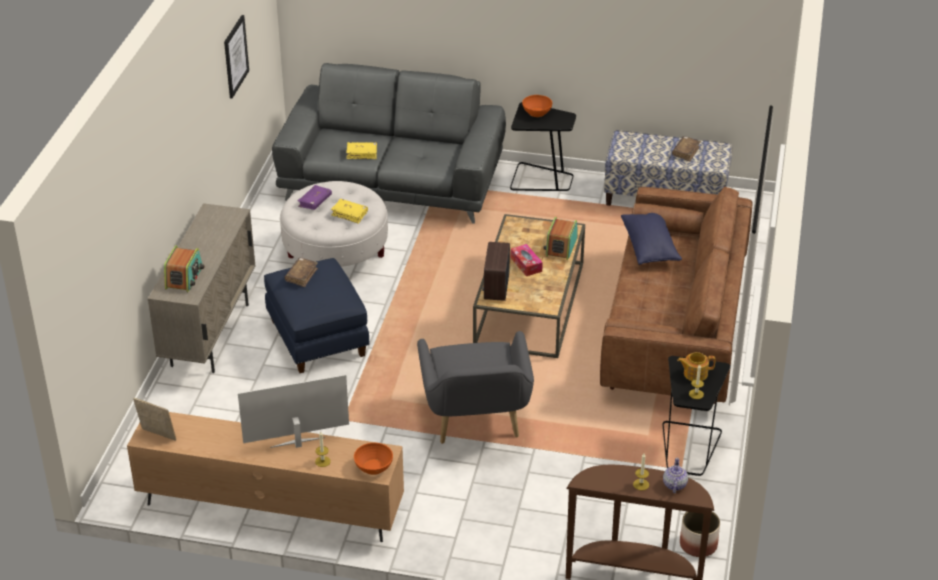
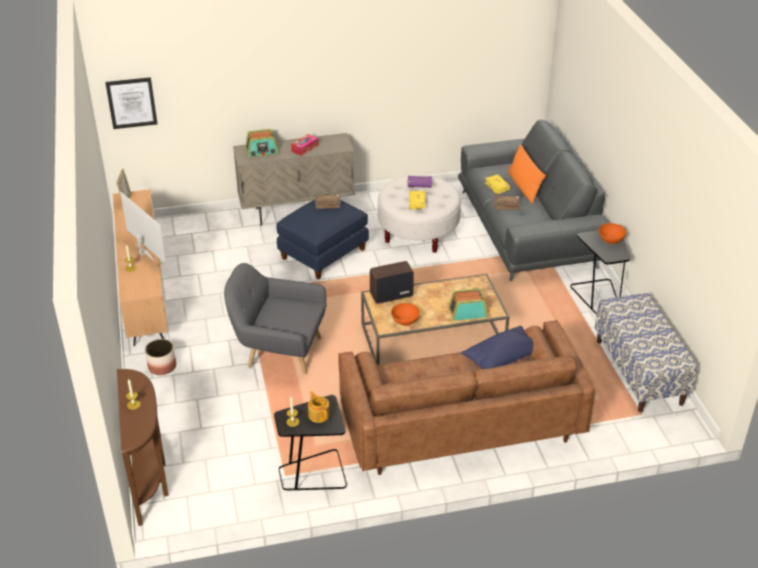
camera: 65 degrees right, 0 degrees up
(235, 56) = (450, 64): picture -> picture (131, 103)
(374, 467) = (134, 290): orange bowl -> orange bowl (405, 320)
(376, 137) = (523, 187): none -> orange pillow
(475, 421) = (279, 350): grey armchair -> grey armchair turned 45 degrees clockwise
(526, 264) = (430, 302): tissue box -> tissue box (304, 148)
(674, 485) = (140, 423): teapot -> none
(686, 152) = (655, 341): brown book -> brown book (507, 205)
(698, 544) = (200, 508): planter -> planter (162, 366)

